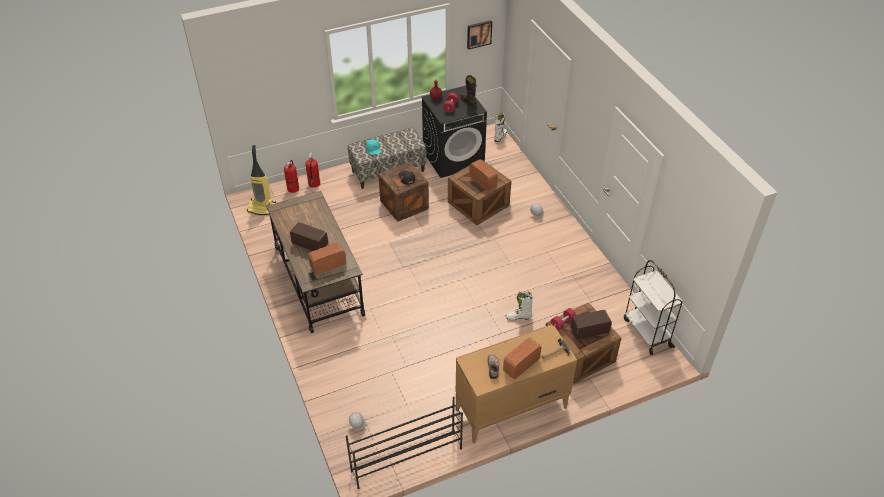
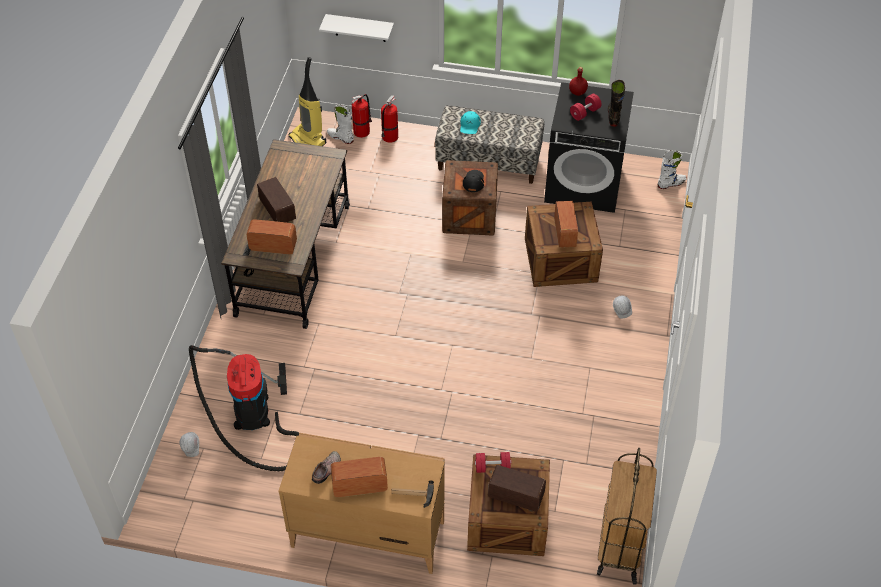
camera: 35 degrees right, 5 degrees up
(276, 113) = (360, 28): none -> white shelf
(379, 384) = (253, 416): none -> vacuum cleaner
(406, 460) = (206, 519): black shoe rack -> none
(479, 34) = (672, 27): picture -> none
(518, 317) = (477, 430): white boot -> white boot (340, 138)
(647, 332) = (621, 543): white cart -> brown cart

